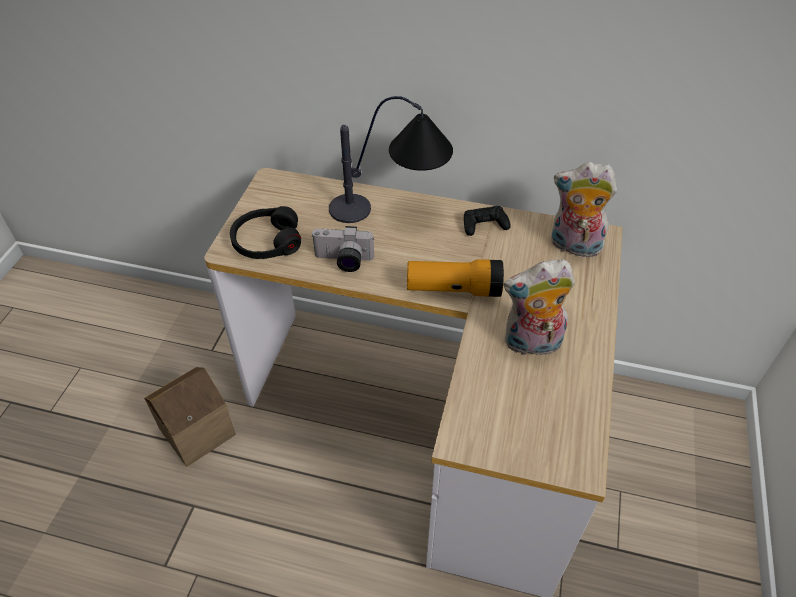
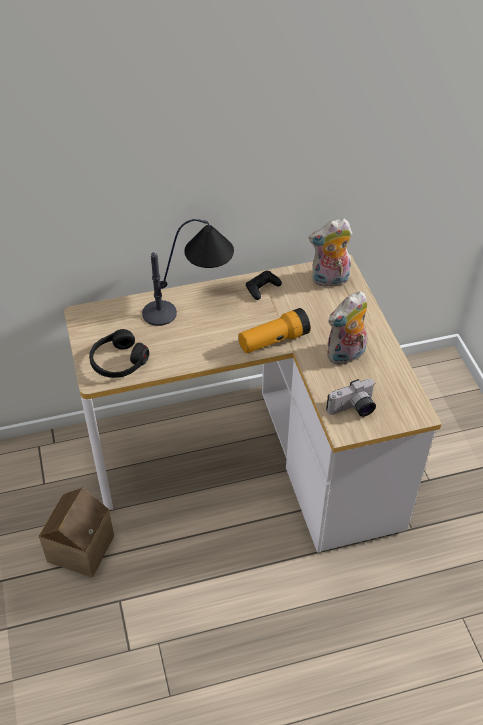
camera: 30 degrees left, 0 degrees up
(343, 261) = (185, 353): camera -> camera (353, 409)

